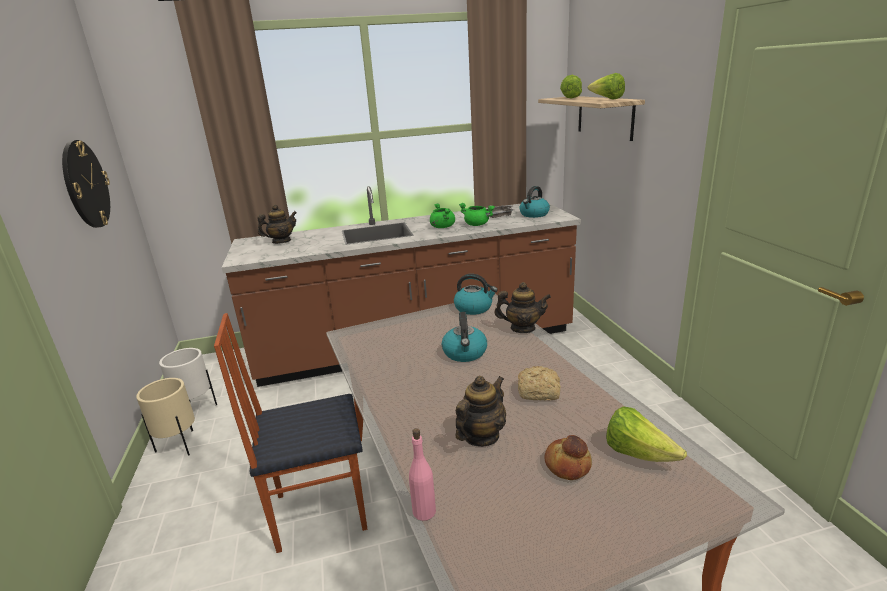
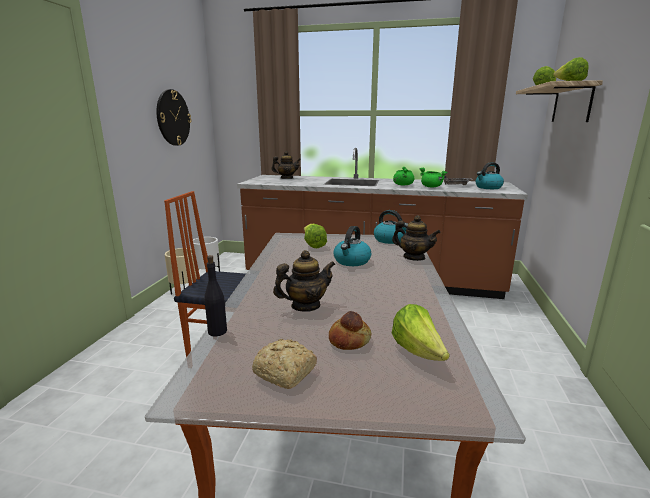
camera: 25 degrees right, 5 degrees down
(396, 340) = (313, 245): none -> lettuce
(424, 511) = (217, 331): pink bottle -> black bottle
(540, 392) = (381, 294): bread -> bread (285, 373)

